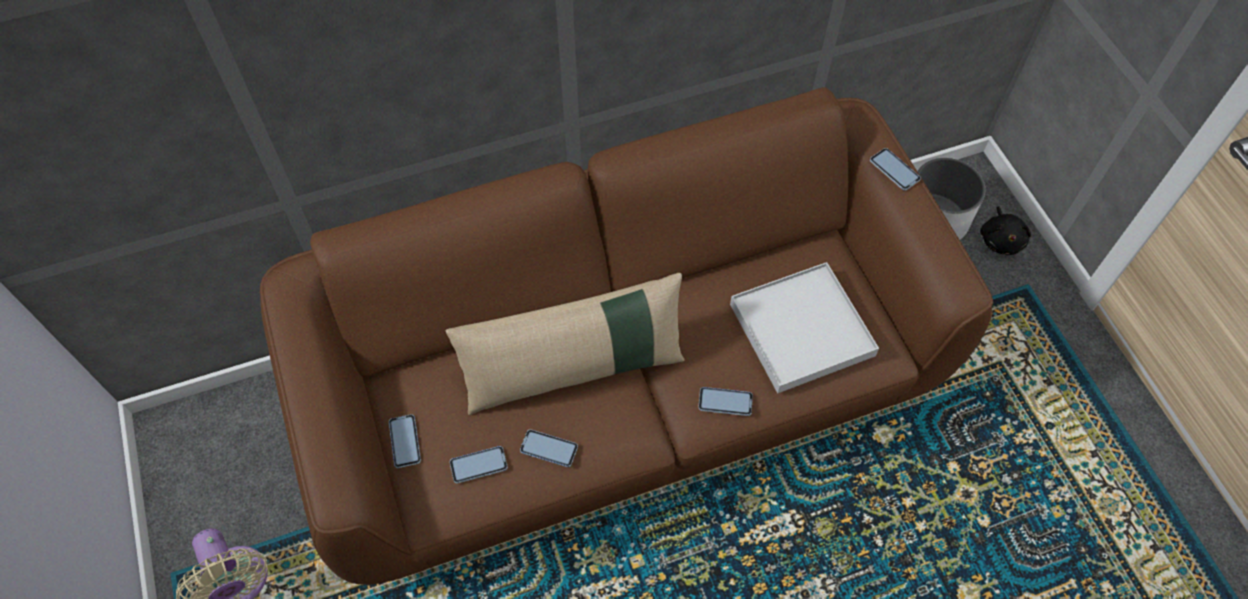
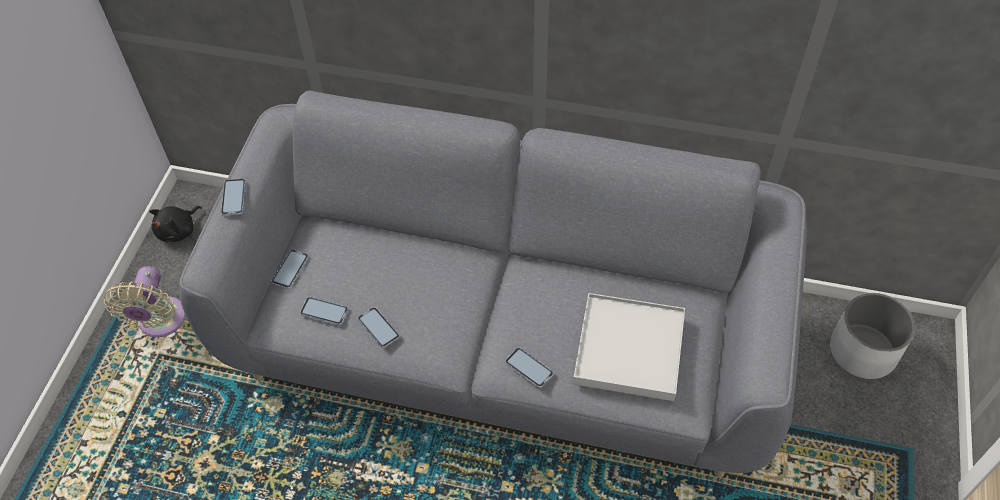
camera: 35 degrees right, 5 degrees down
(574, 370) = (438, 286): beige pillow -> none
(623, 392) = (502, 344): brown sofa -> grey sofa
(894, 170) = (780, 259): phone -> phone (233, 197)
(1000, 240) = (914, 399): black plush toy -> black plush toy (178, 230)

